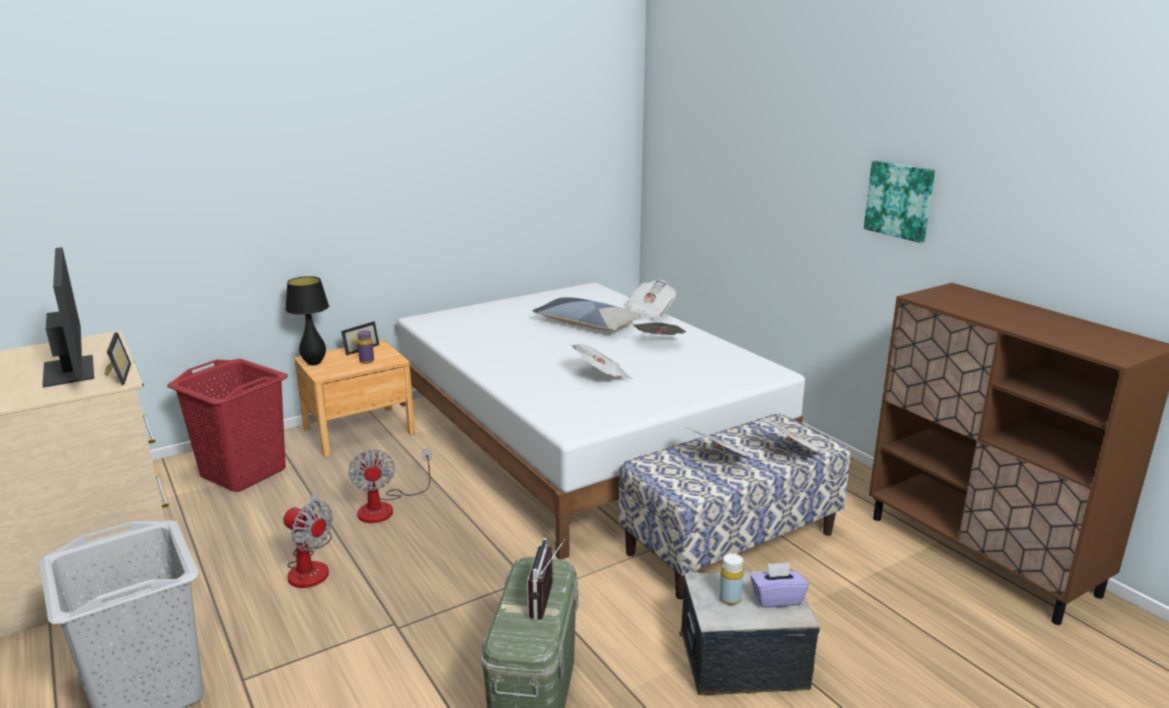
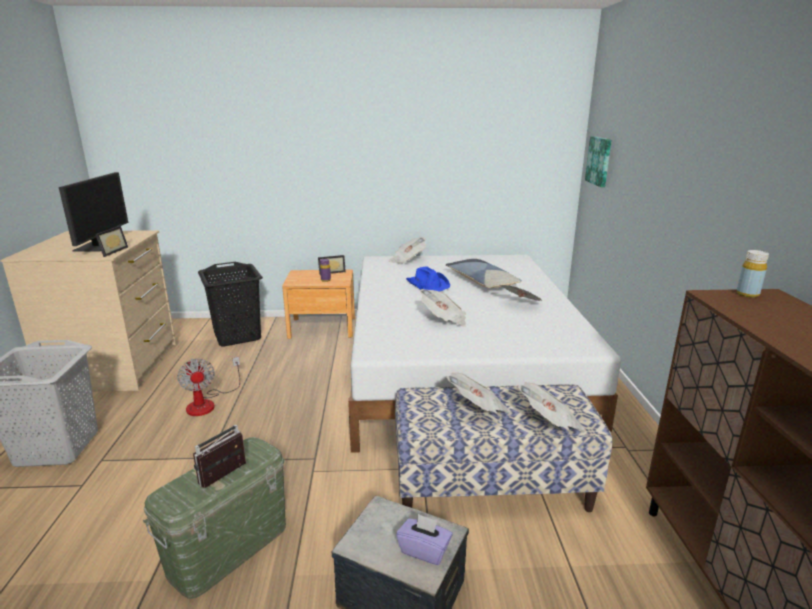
camera: 30 degrees right, 0 degrees up
(244, 472) = (238, 336): red laundry basket -> black laundry basket
(314, 363) = (296, 275): black table lamp -> none
(385, 507) = (285, 379): fan -> none
(531, 340) = (428, 285): none -> blue hat
(649, 313) = (540, 282): newspaper -> newspaper (407, 260)
(730, 598) = (385, 532): yellow bottle -> yellow bottle (747, 294)
(900, 200) = (746, 196): picture -> picture (599, 161)

